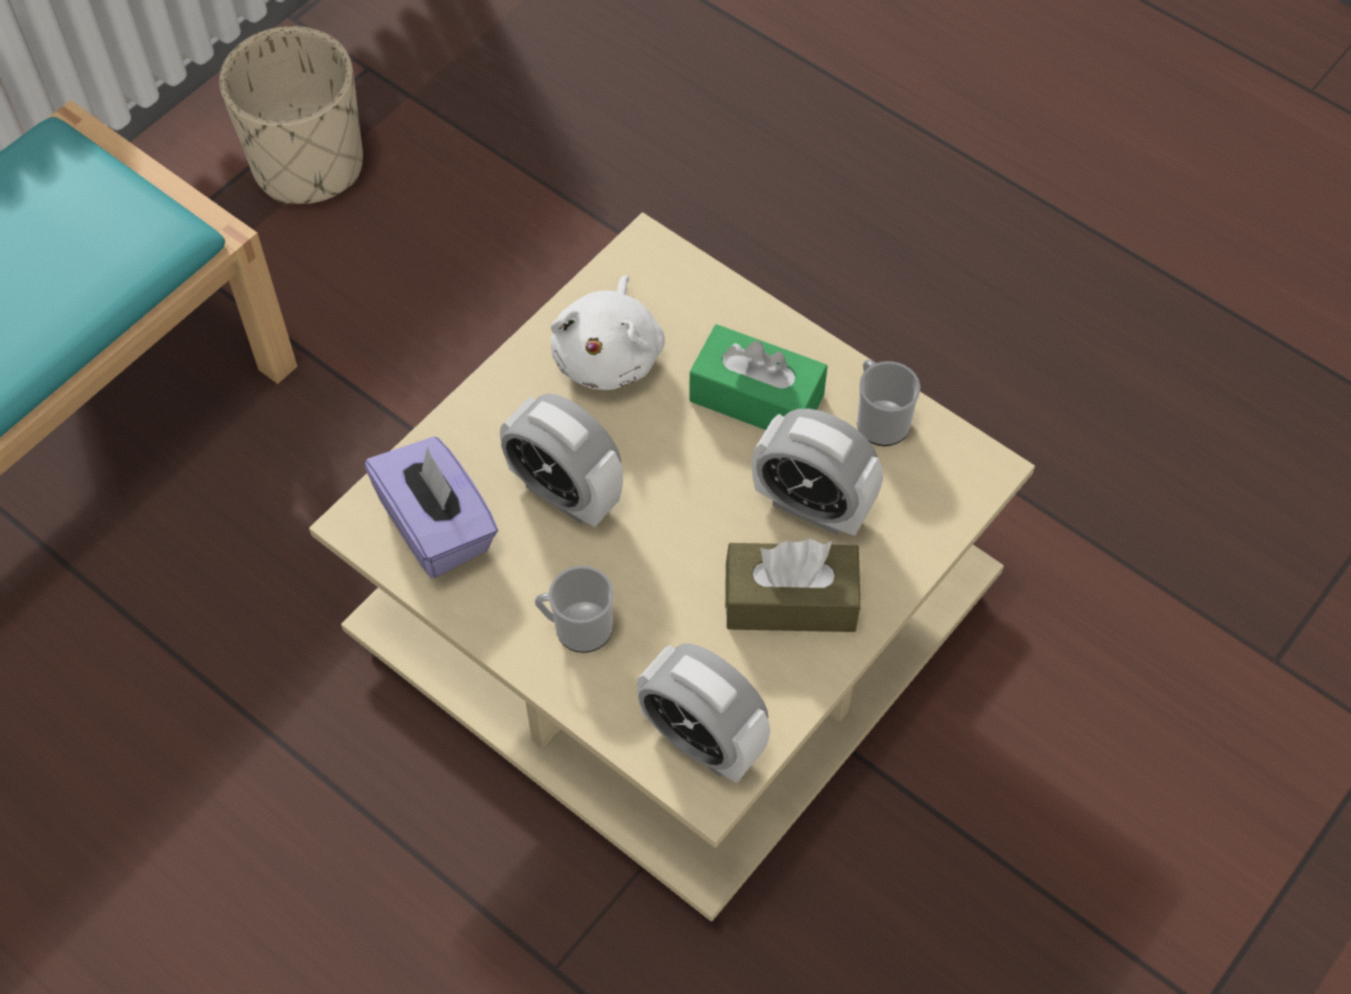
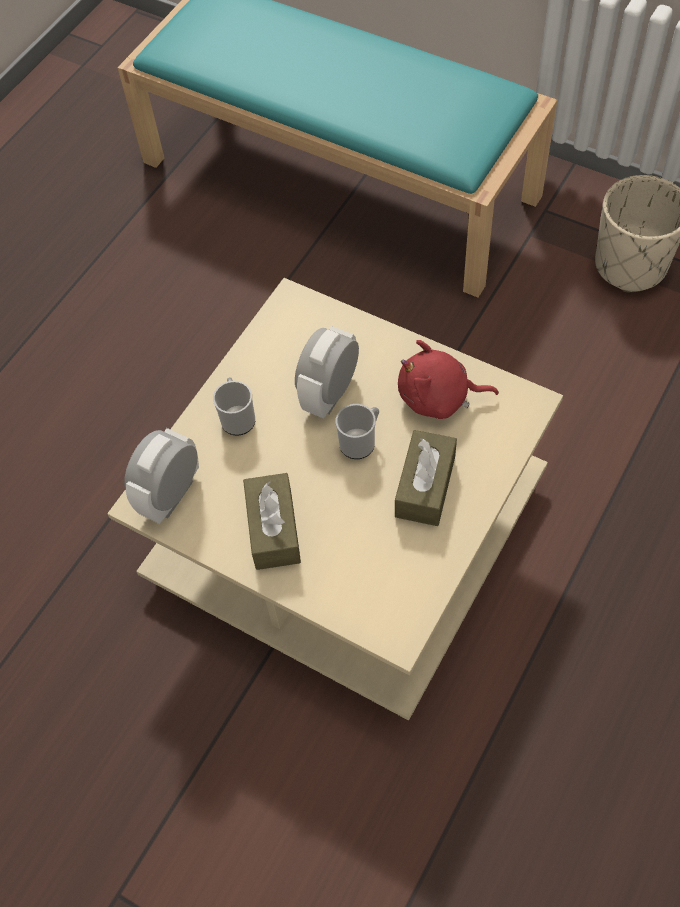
camera: 85 degrees right, 0 degrees up
(438, 526) = (294, 335): purple tissue box -> none
(609, 355) = (439, 397): white plush toy -> red plush toy
(756, 398) = (425, 486): green tissue box -> brown tissue box
(812, 506) = (346, 532): alarm clock -> none
(879, 419) = (425, 564): mug -> mug (360, 442)

